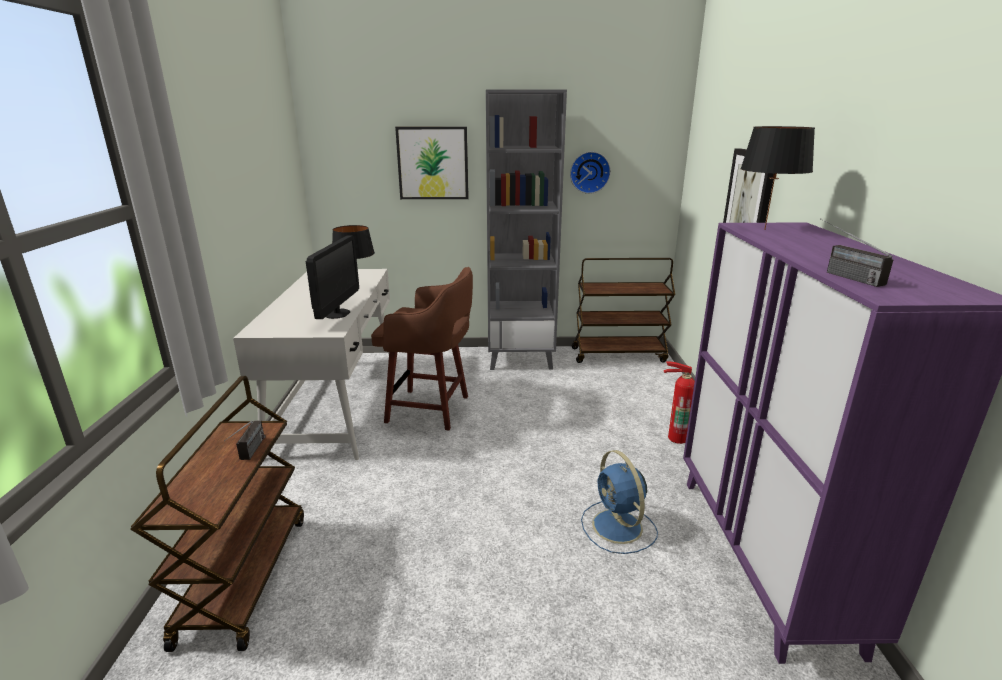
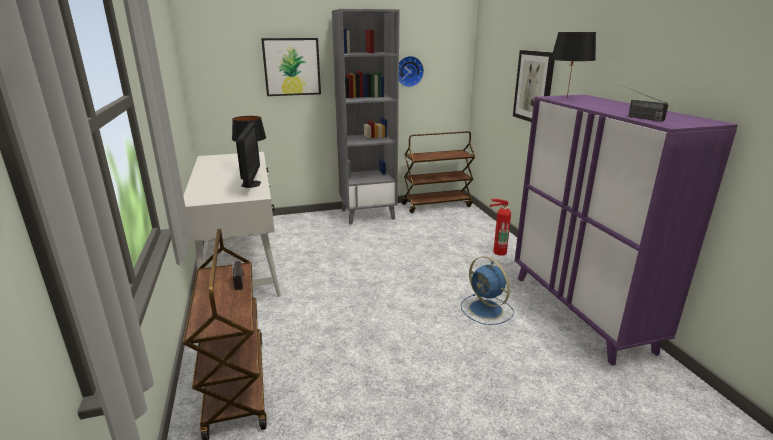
camera: 15 degrees left, 0 degrees up
(431, 409) = (319, 255): brown stool -> none

